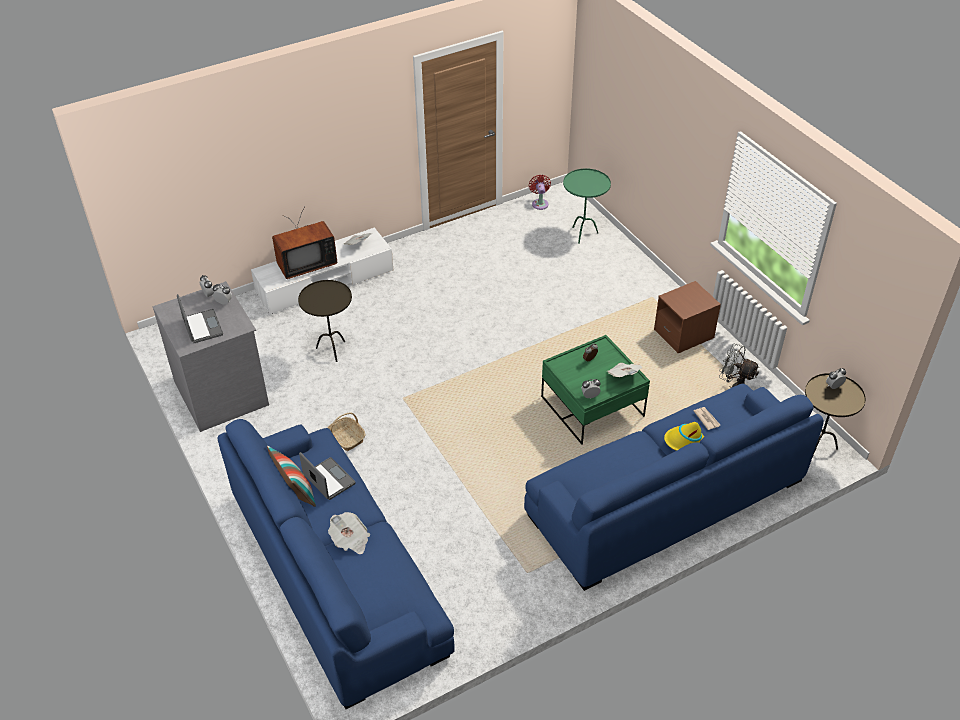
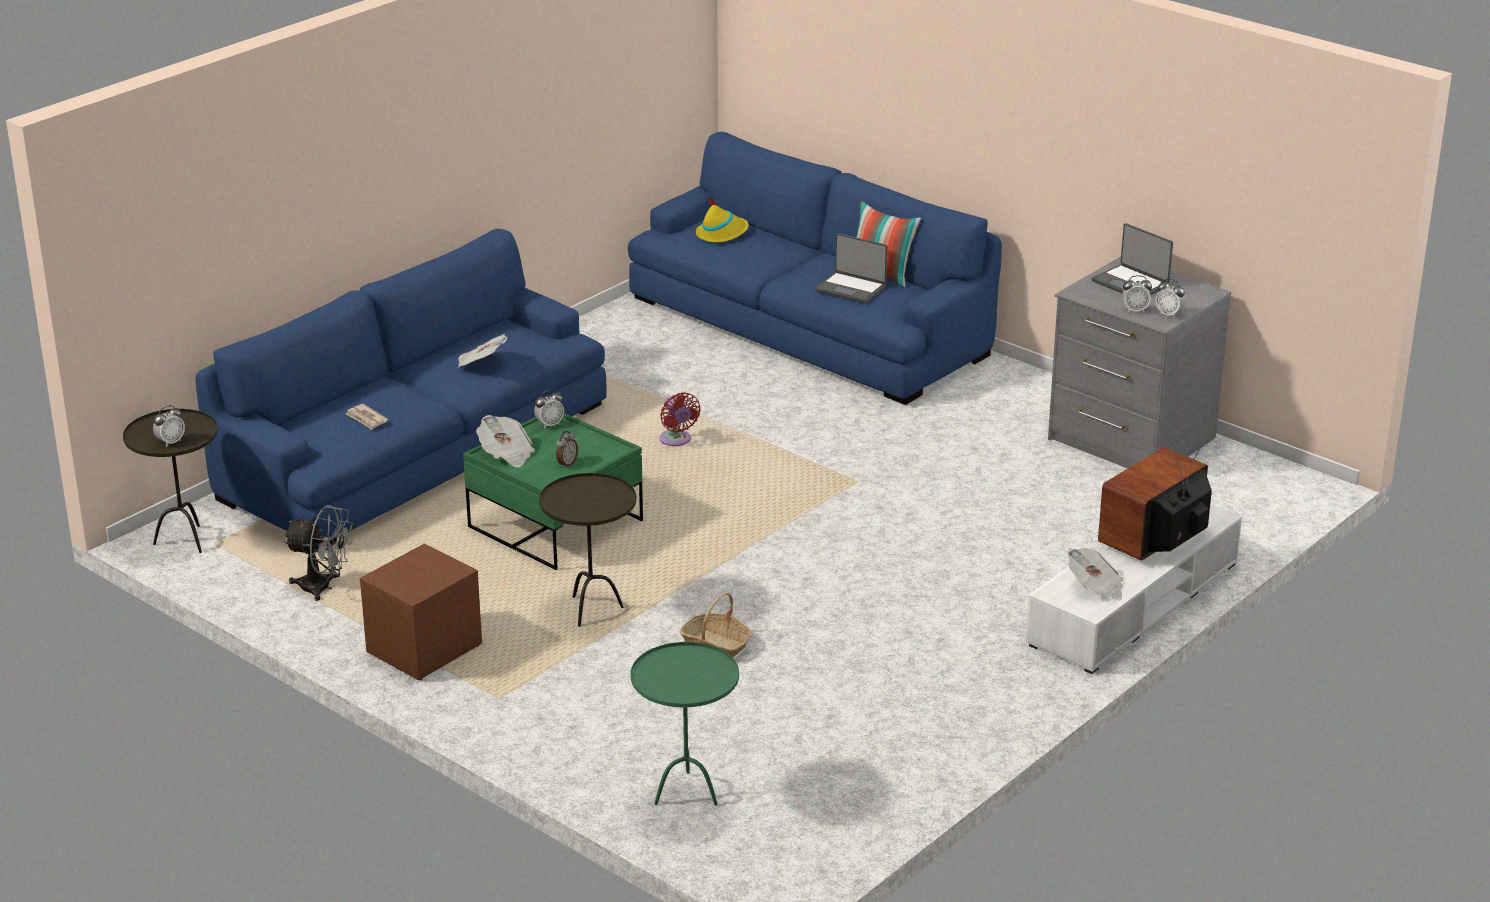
camera: 160 degrees right, 15 degrees down
(332, 350) = (1019, 514): brown side table -> brown side table (591, 610)
(346, 438) = (902, 428): basket -> basket (716, 645)
(350, 540) = (782, 255): newspaper -> newspaper (481, 363)
(540, 203) = (819, 845): red fan -> red fan (676, 440)
(684, 442) = (395, 392): yellow hat -> yellow hat (722, 234)

